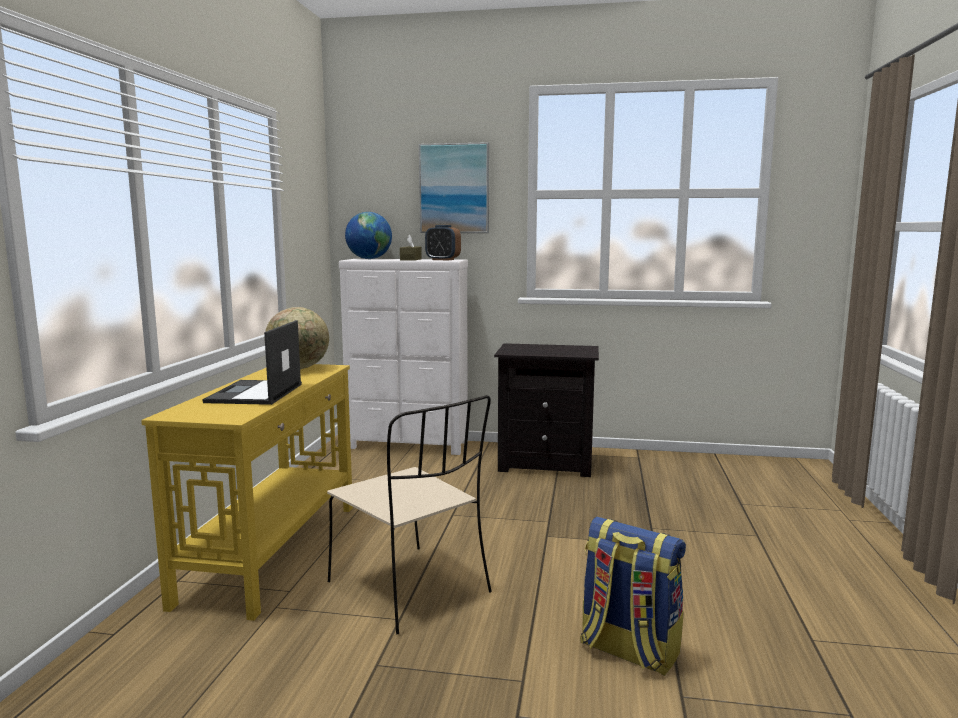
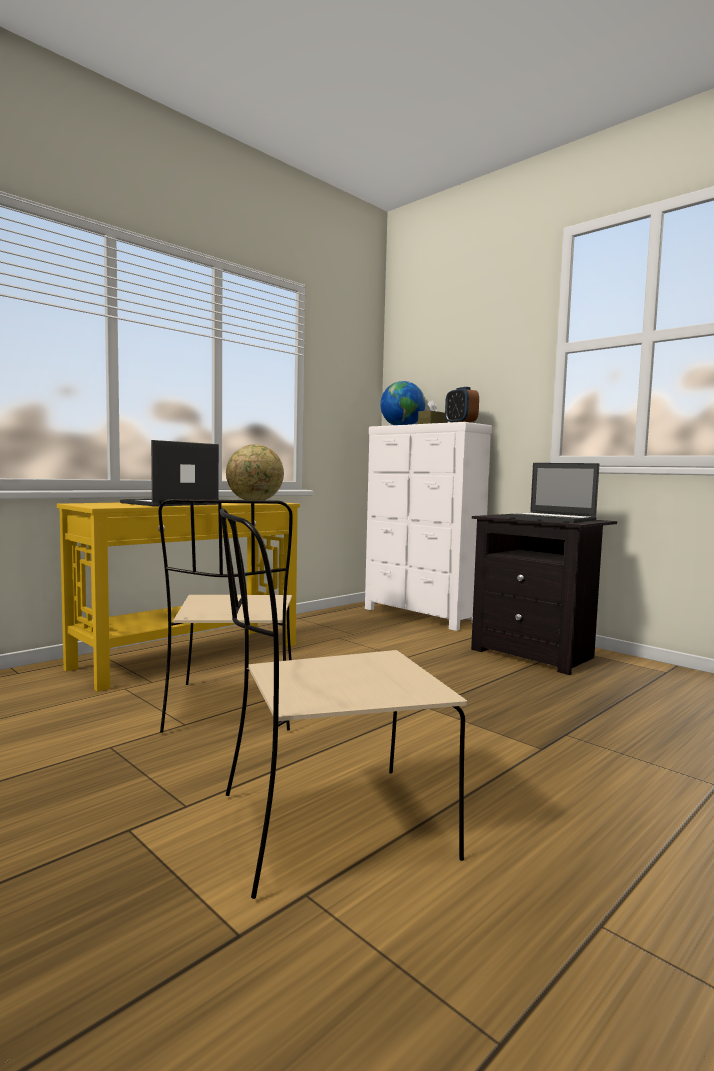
camera: 35 degrees right, 5 degrees down
(454, 189) = (485, 352): picture -> none
(558, 350) = (552, 519): none -> laptop
(628, 651) = (328, 827): backpack -> beige chair

